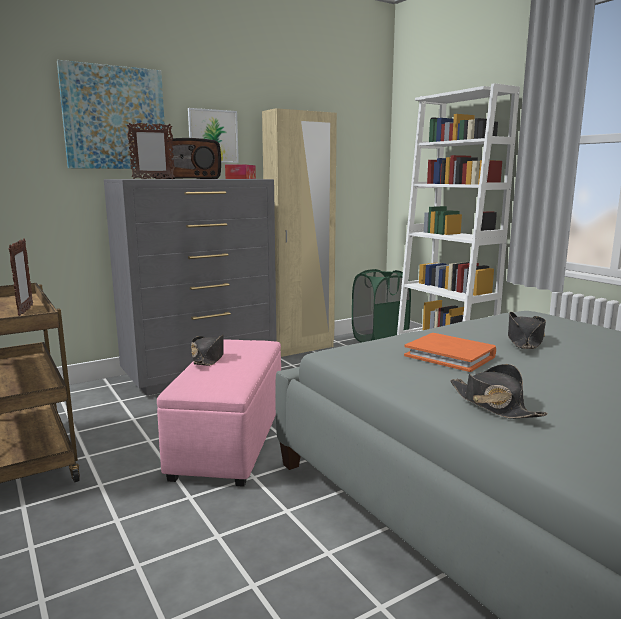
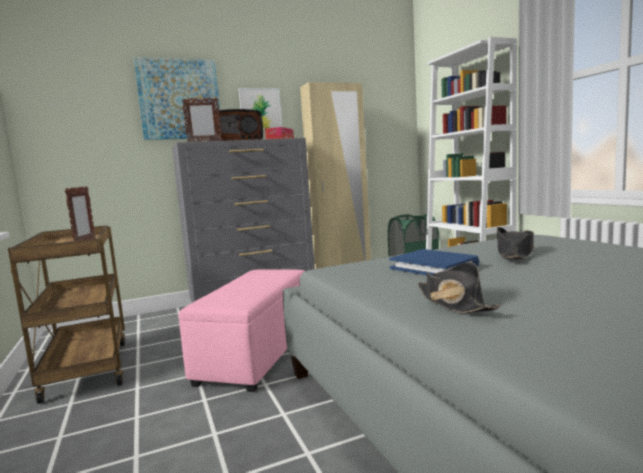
camera: 10 degrees right, 5 degrees down
(208, 358) = (236, 282): black hat -> none
(450, 356) = (434, 267): orange book -> blue book

